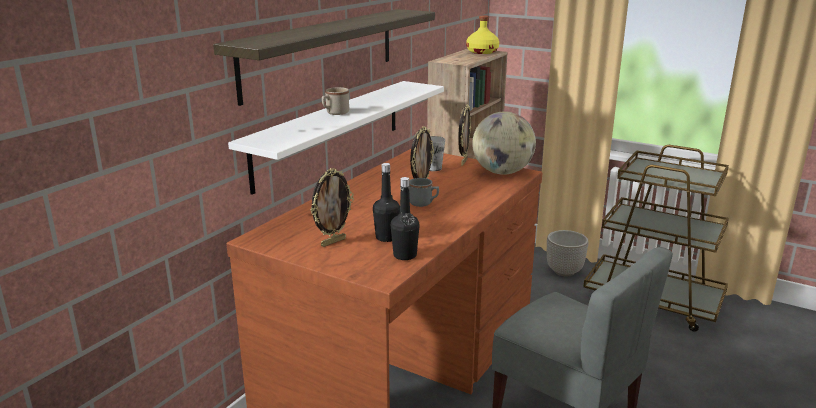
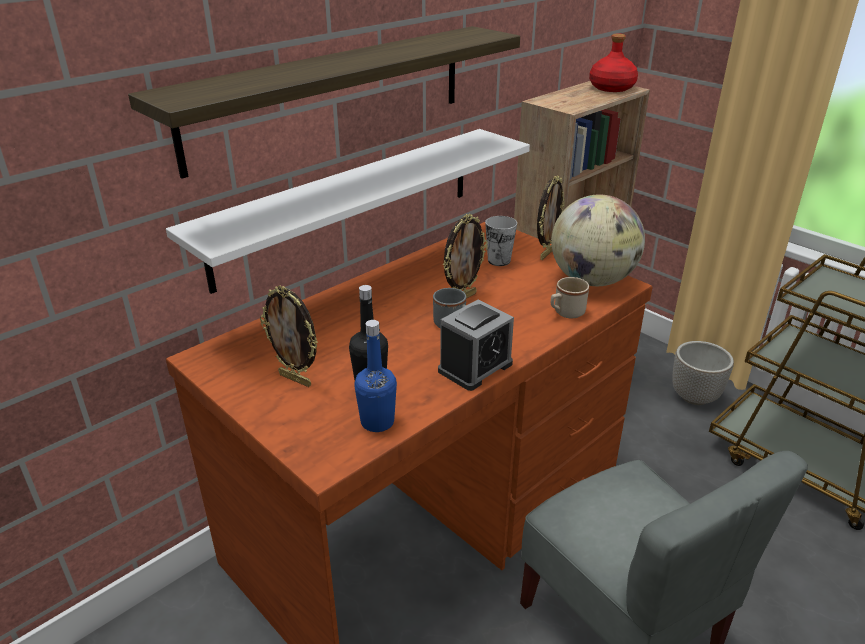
camera: 15 degrees right, 10 degrees up
(333, 242) = (296, 379): picture frame -> picture frame turned 60 degrees clockwise
(335, 113) = (343, 185): beige mug -> beige mug (565, 313)
(405, 255) = (377, 422): black bottle -> blue bottle
(452, 222) = (475, 367): none -> alarm clock
(482, 52) = (612, 88): yellow bottle -> red bottle

